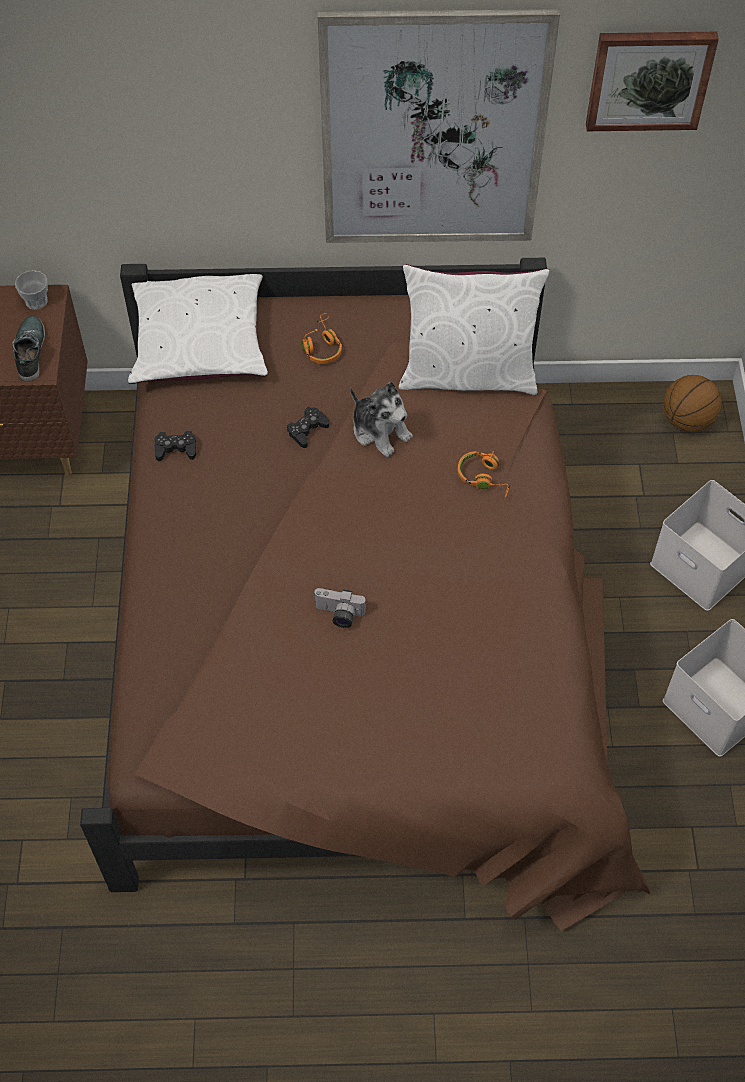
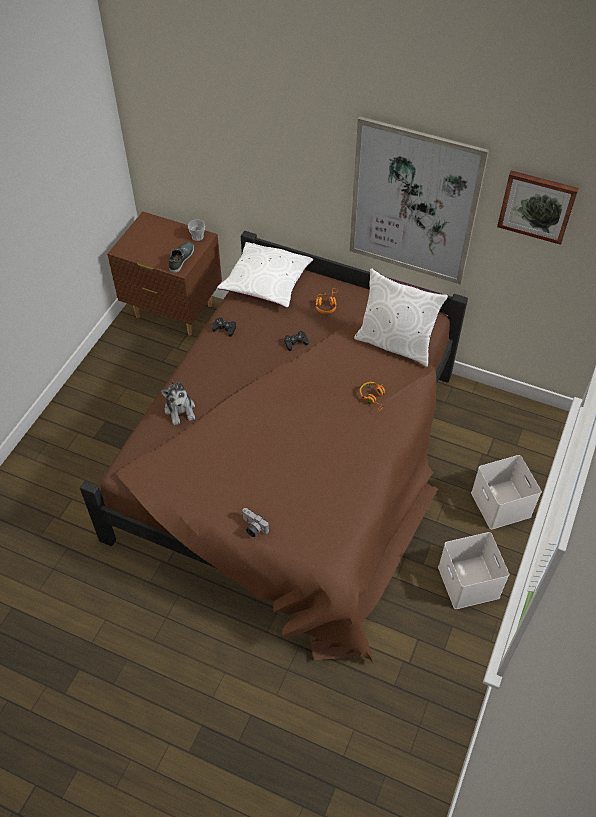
camera: 25 degrees right, 5 degrees down
(338, 615) = (258, 437): camera -> camera (253, 528)
(380, 431) = (332, 356): plush toy -> plush toy (180, 409)
(687, 420) = (534, 425): basketball -> none

